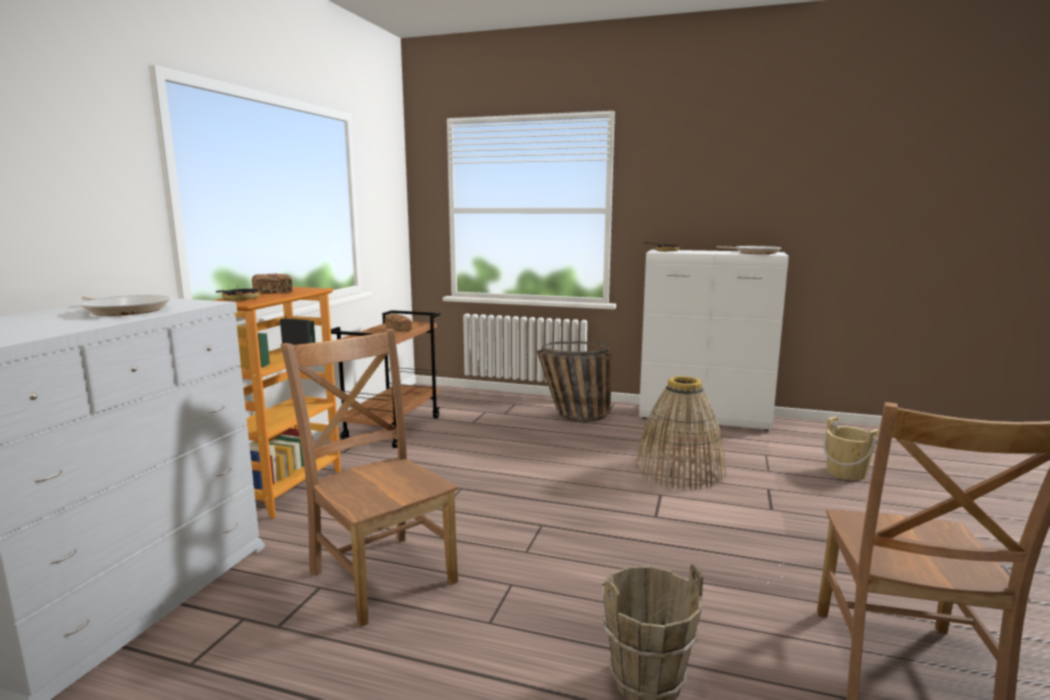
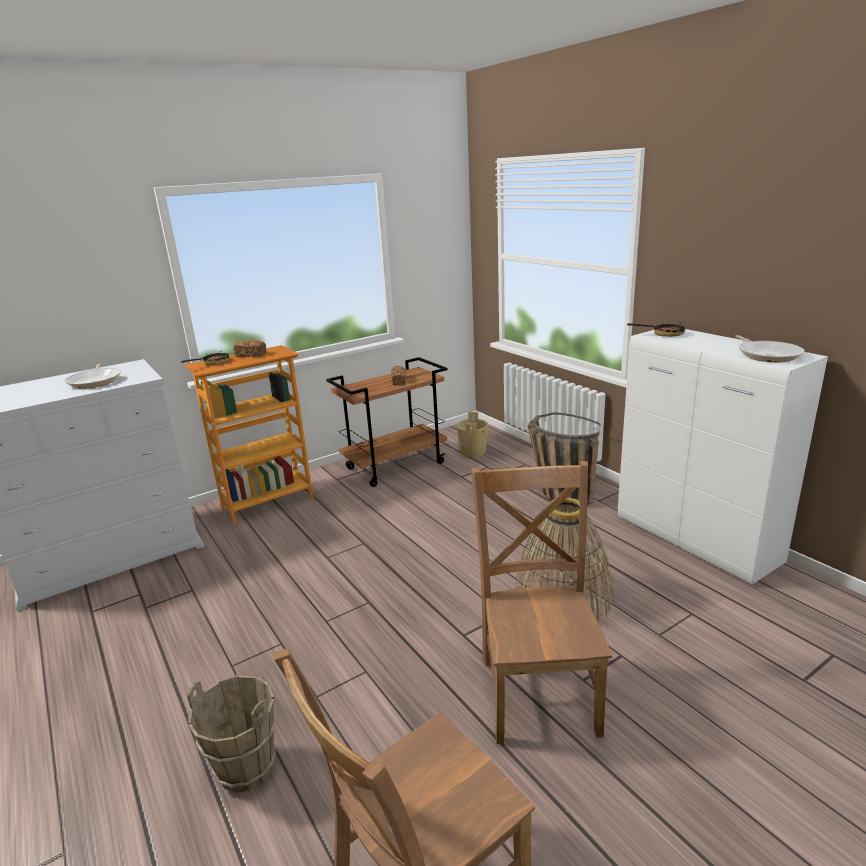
camera: 40 degrees right, 10 degrees up
(381, 573) = (230, 595): brown chair -> brown chair (538, 690)
(846, 473) = (756, 678): beige bucket -> beige bucket (473, 452)

